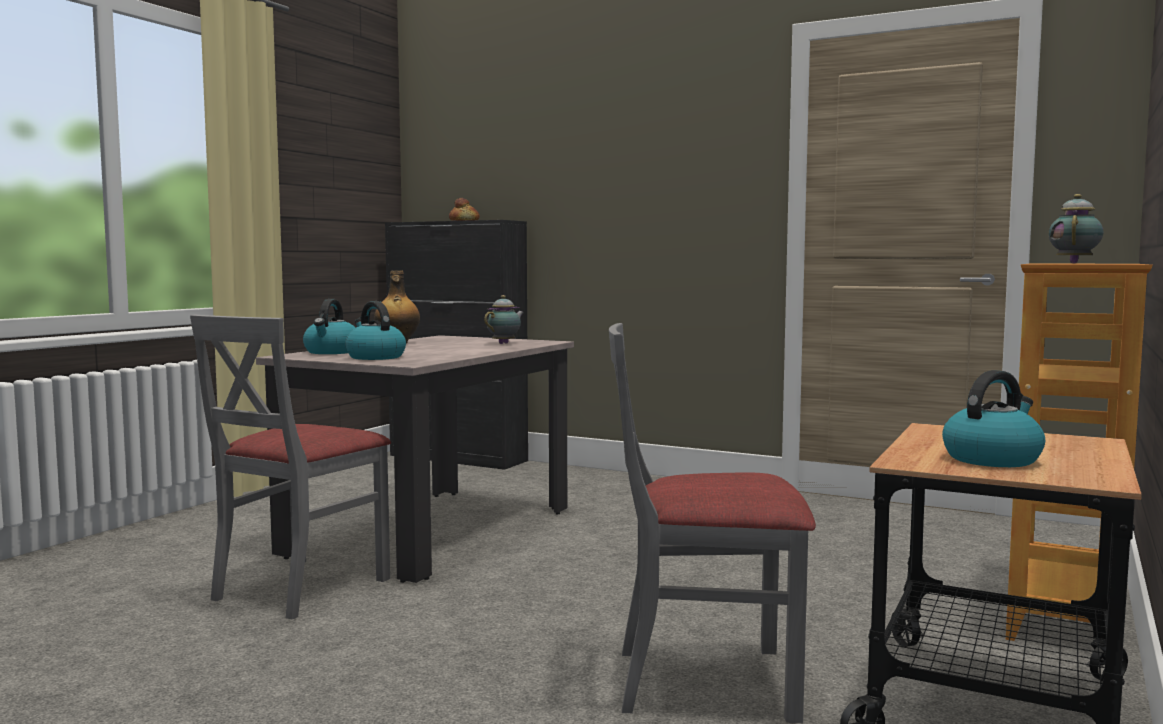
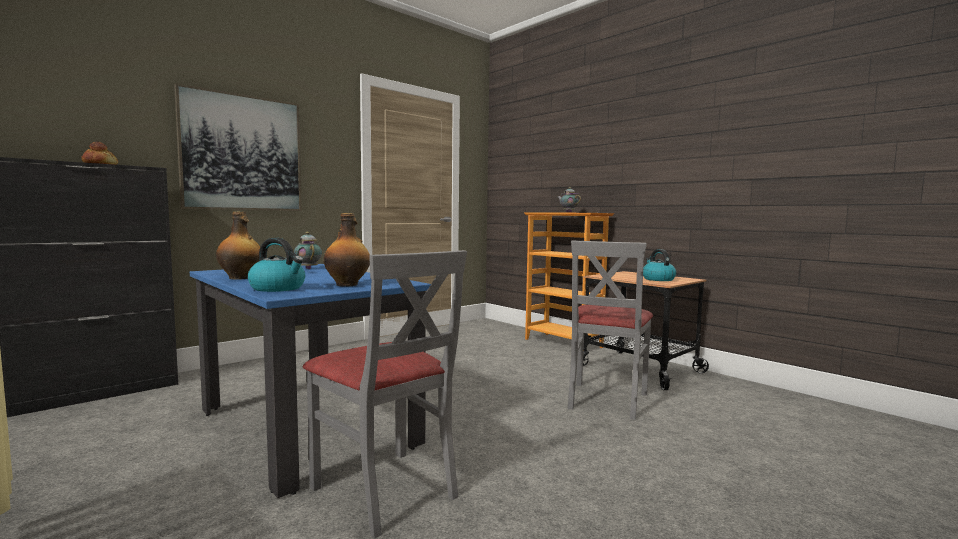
camera: 70 degrees left, 0 degrees up
(375, 357) = (348, 285): kettle -> bottle
(432, 531) = (305, 427): beige dining table -> blue dining table
(611, 189) = (242, 153): none -> picture

